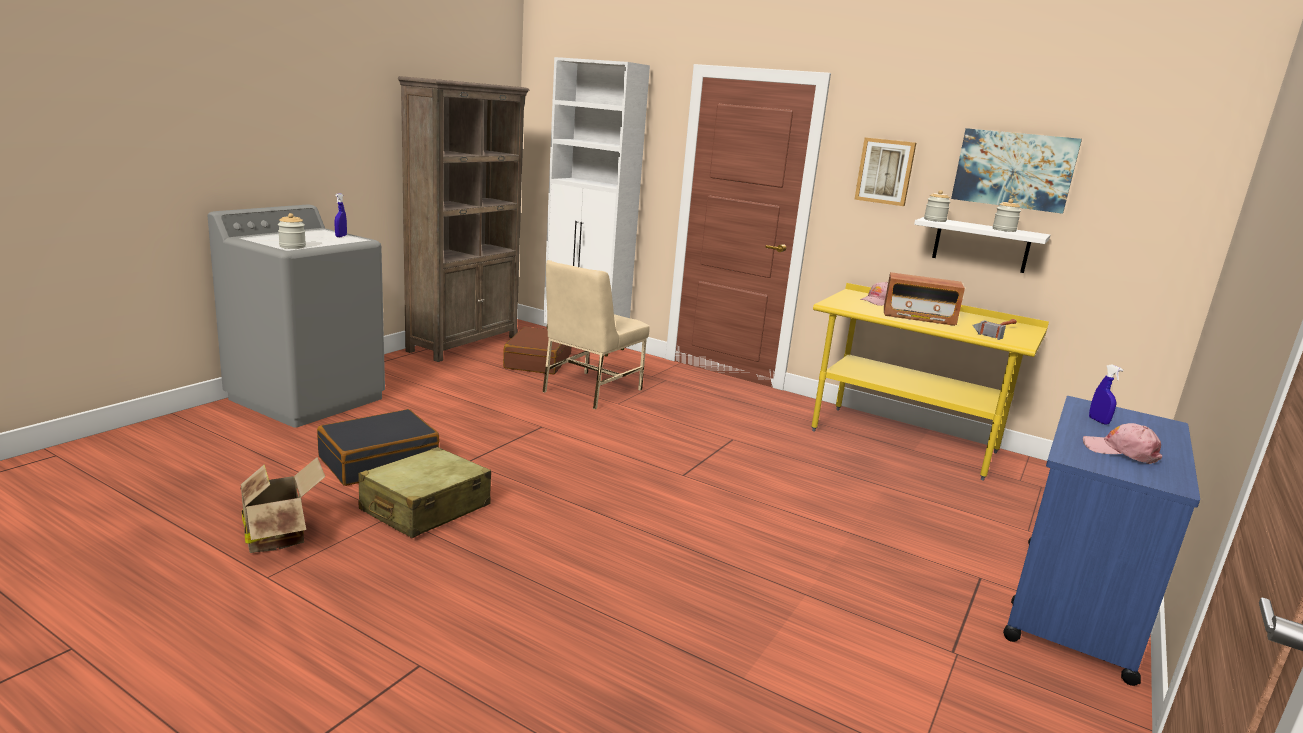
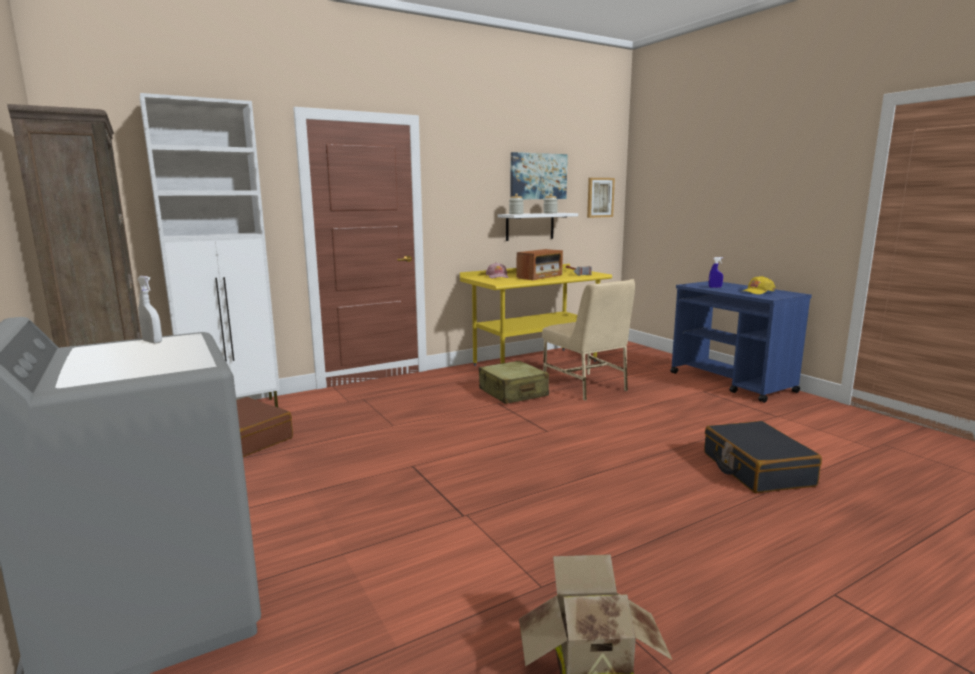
camera: 60 degrees left, 5 degrees down
(292, 246) = (192, 363): jar -> none
(341, 236) = (152, 342): blue spray bottle -> white spray bottle
(379, 461) = (423, 571): black suitcase -> black suitcase (756, 469)
(425, 508) = (556, 555): beige suitcase -> beige suitcase (513, 393)
(590, 390) = (351, 430): beige chair -> beige chair (586, 386)
(885, 171) = (468, 187): picture -> picture (600, 197)
(1120, 451) = (757, 292): pink cap -> yellow cap

